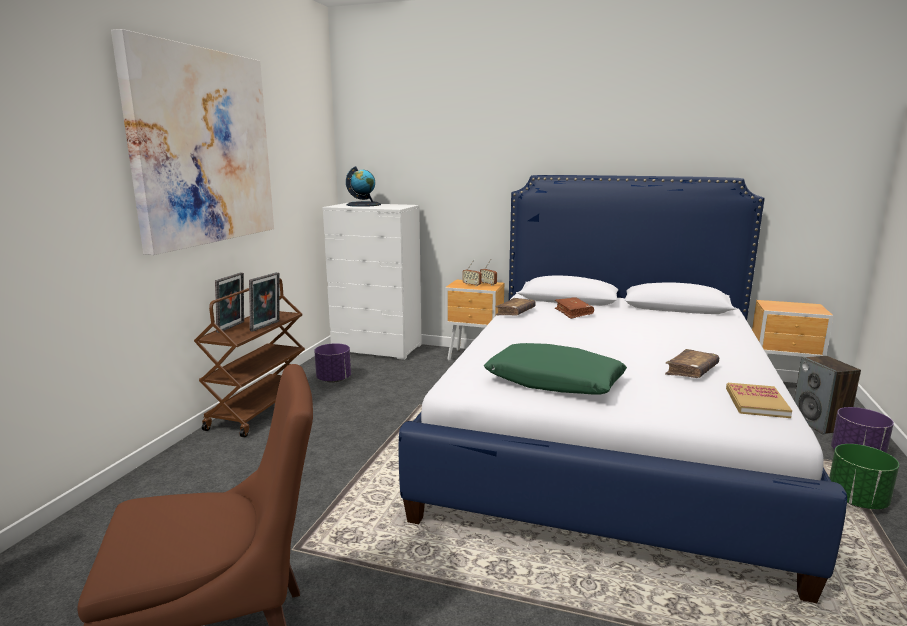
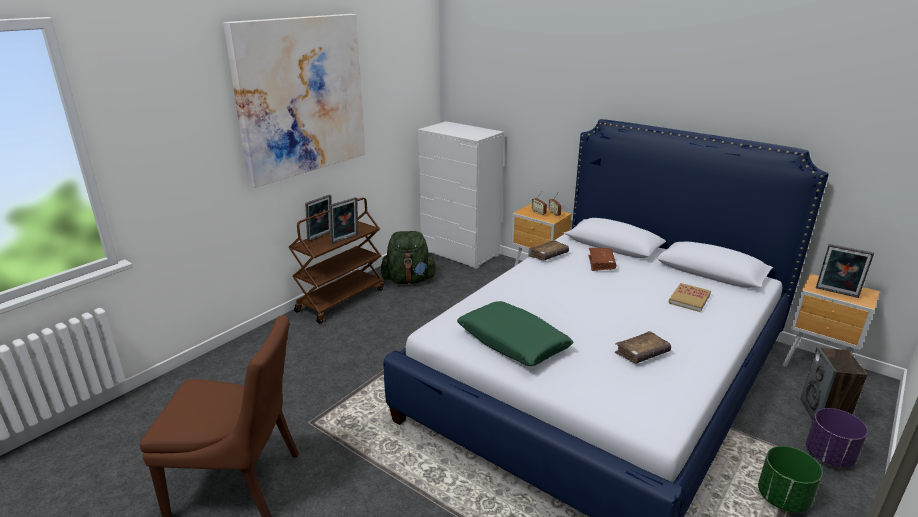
camera: 20 degrees right, 10 degrees up
(334, 379) = (409, 280): purple planter -> green backpack
(363, 204) = (455, 127): globe -> none
(756, 403) = (664, 400): book -> book (689, 299)
(792, 309) = (836, 293): none -> picture frame

